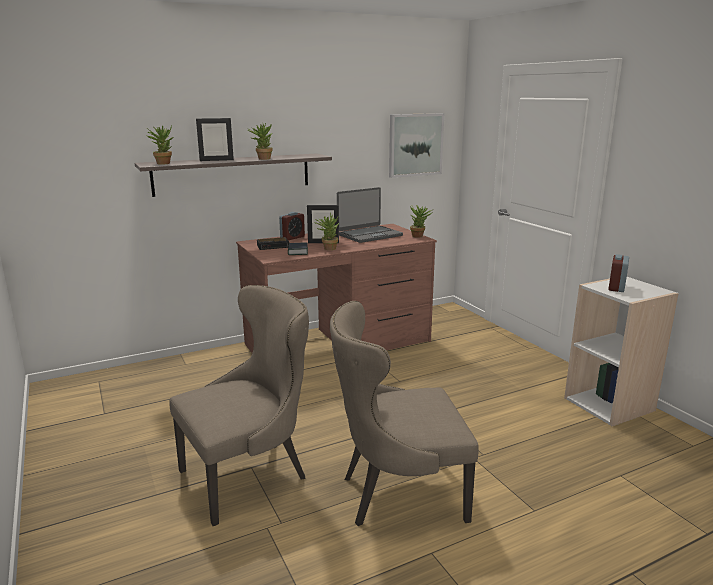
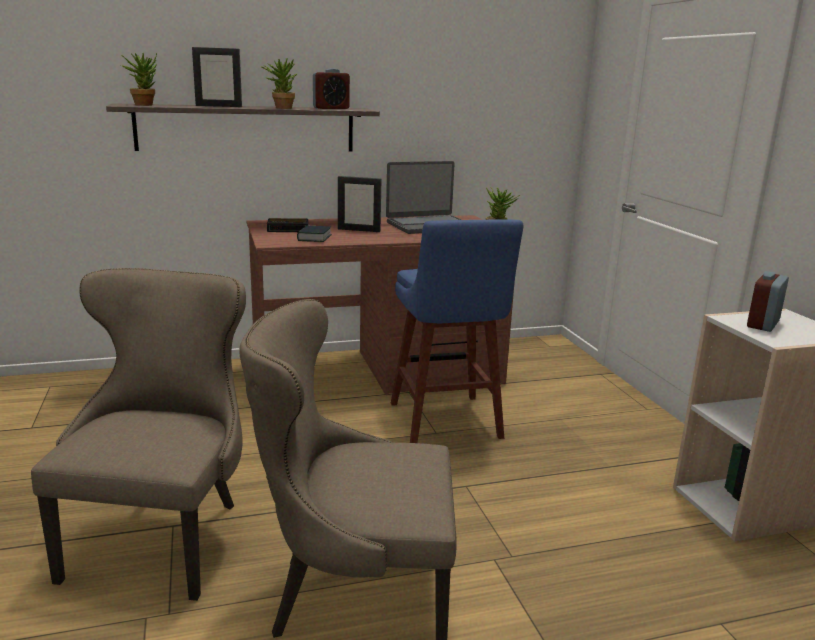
camera: 10 degrees right, 0 degrees up
(249, 476) = (163, 537): beige chair -> beige chair turned 60 degrees counterclockwise
(292, 238) = (323, 221): alarm clock -> alarm clock (331, 108)
(327, 248) = (358, 237): potted plant -> none
(402, 373) = (445, 422): none -> blue stool
(415, 145) = (514, 106): picture -> none

